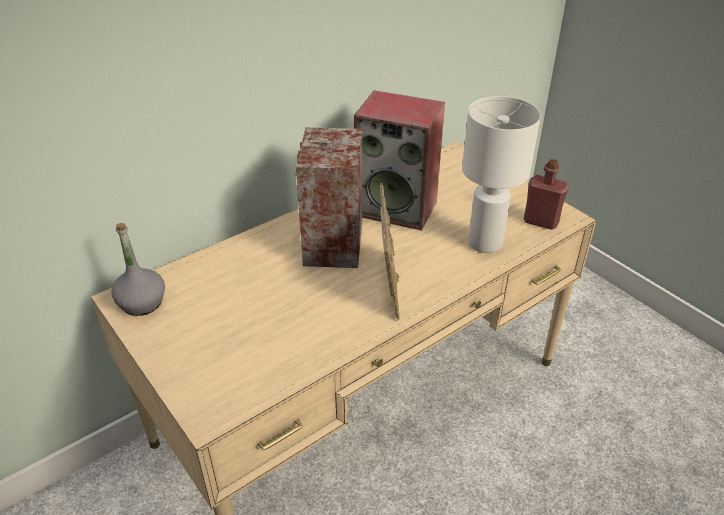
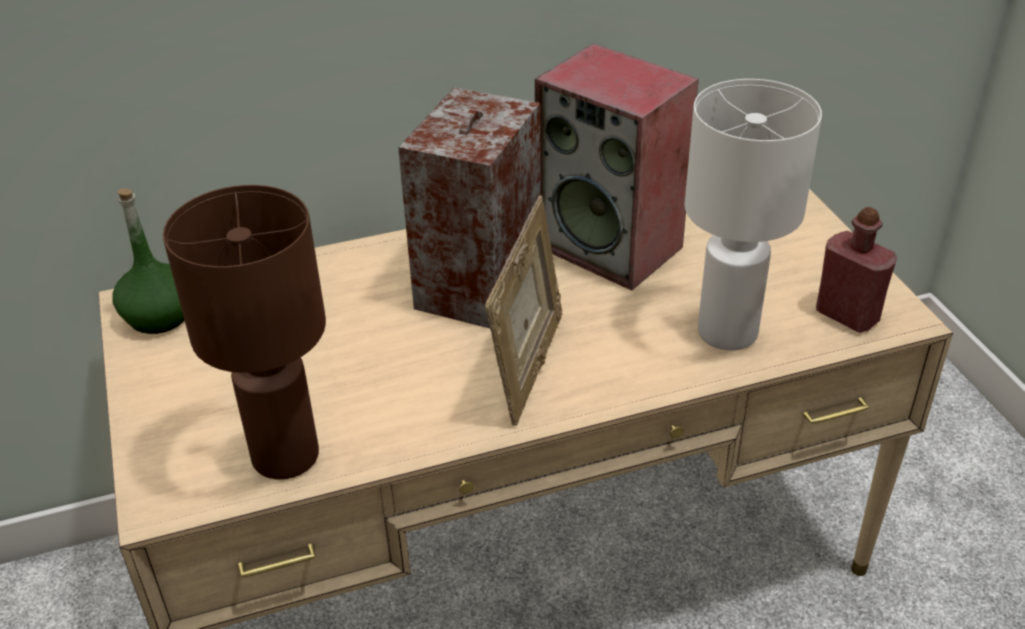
camera: 20 degrees right, 0 degrees up
(142, 303) = (159, 315): grey bottle -> green bottle
(272, 370) = (284, 457): none -> brown table lamp

